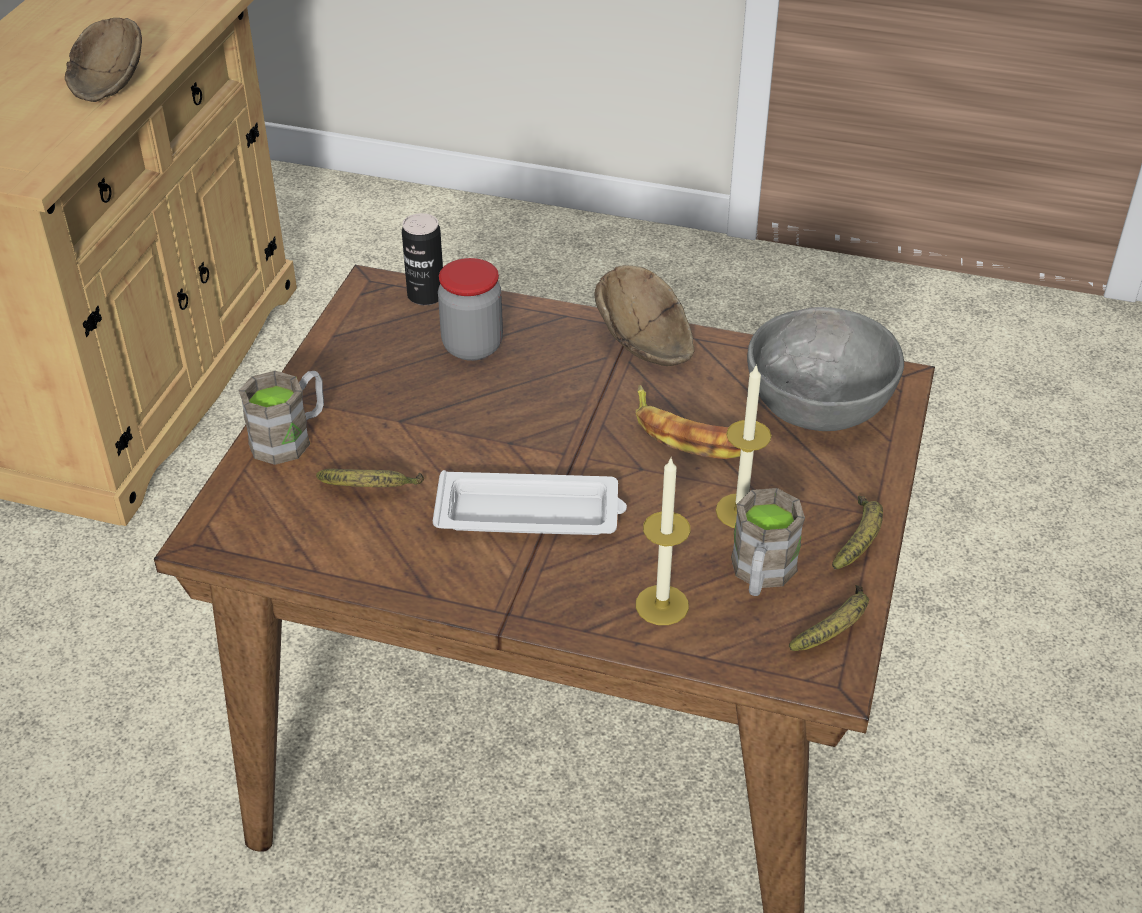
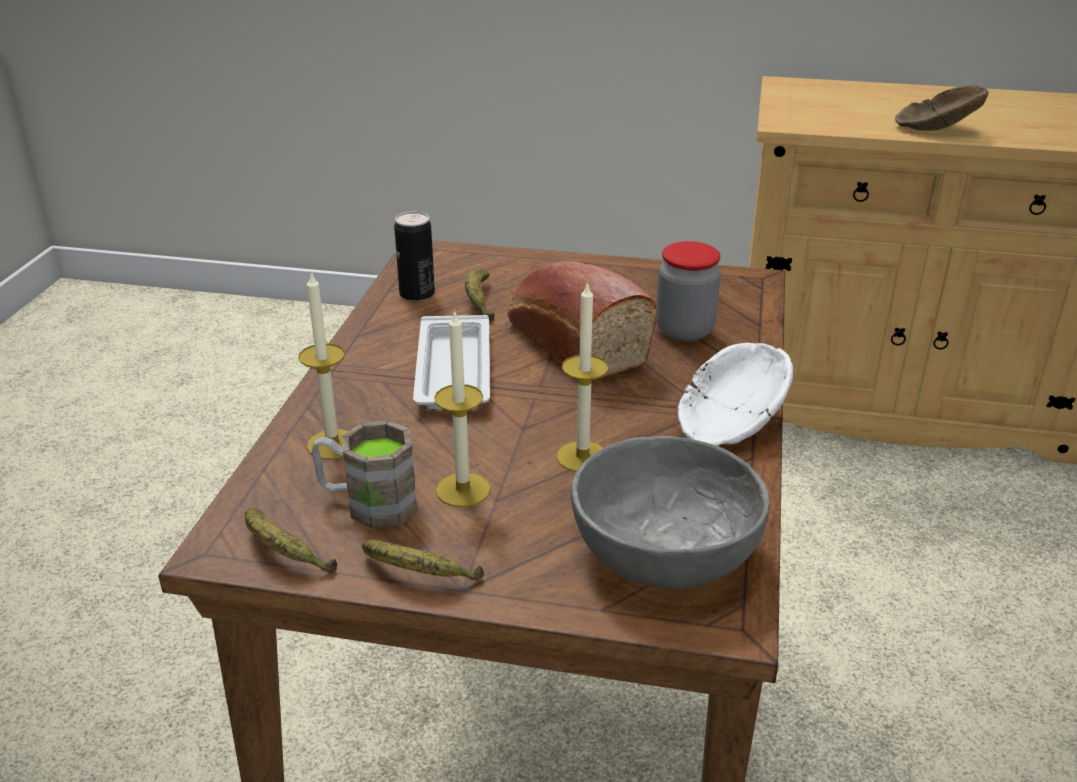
camera: 85 degrees right, 10 degrees down
(290, 437) = (539, 266): brown mug -> none
(426, 295) = (752, 303): can -> can (417, 294)
(481, 424) = (573, 342): none -> bread
(644, 344) = (726, 423): brown bowl -> white bowl
(692, 434) = (582, 457): banana -> candle

